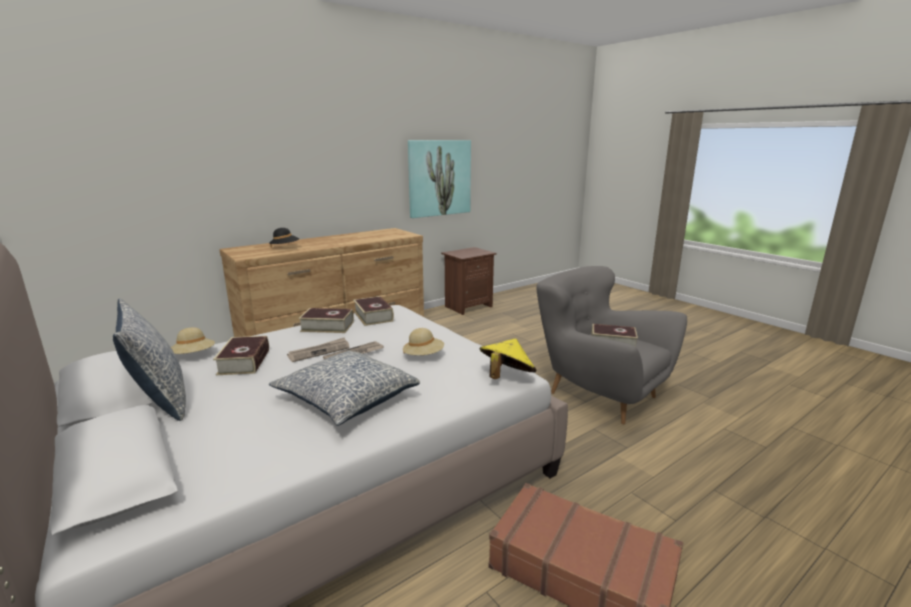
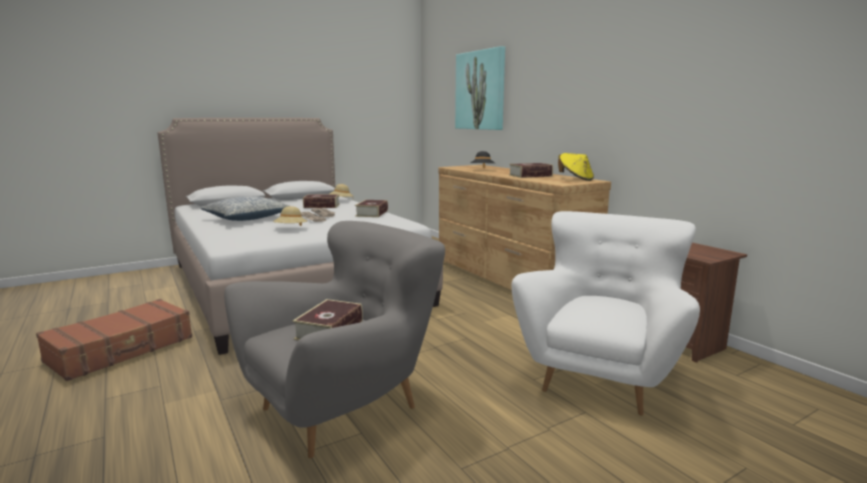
camera: 95 degrees right, 5 degrees down
(160, 400) = (287, 201): pillow -> none
(373, 316) = (388, 220): book -> book (530, 175)
(439, 178) = (693, 119): picture -> picture (480, 90)
(506, 377) = (228, 243): yellow hat -> yellow hat (575, 179)
(517, 326) = (601, 375): none -> white armchair

